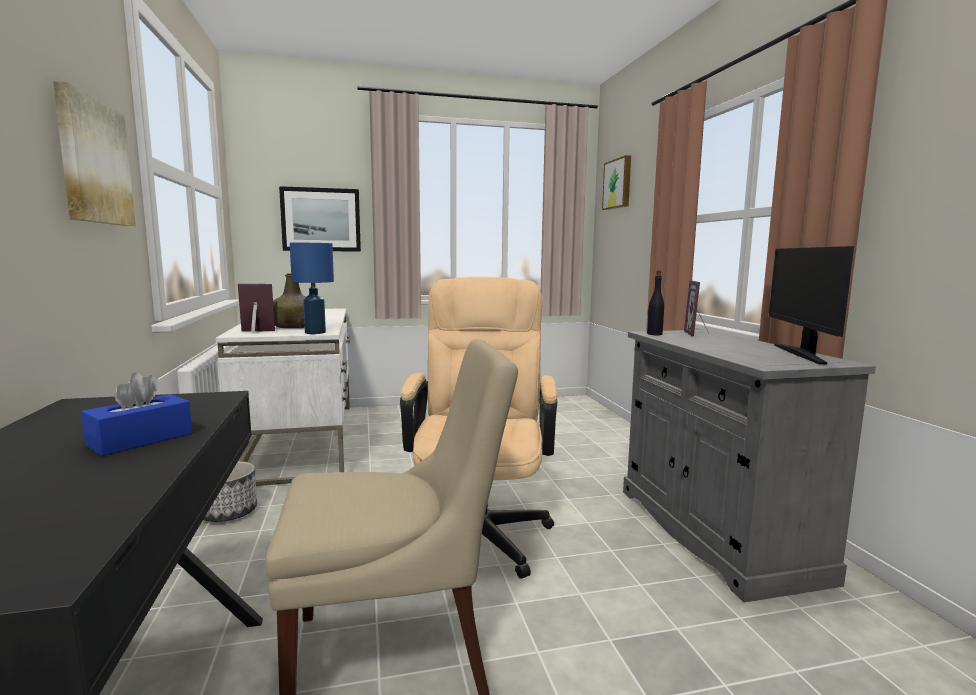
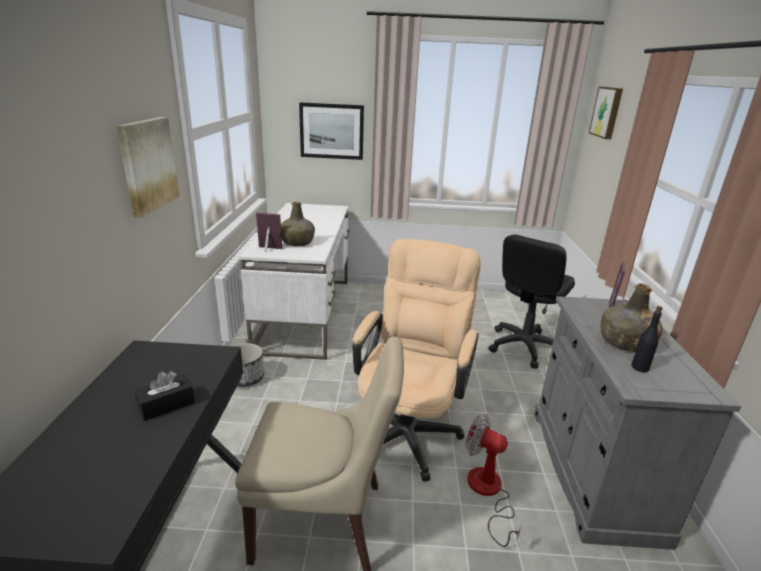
camera: 15 degrees right, 15 degrees up
(140, 439) = (166, 405): blue tissue box -> black tissue box
(315, 332) = (309, 255): blue table lamp -> none
(582, 438) = (524, 346): none -> black office chair
(608, 575) = (487, 493): none -> fan
(654, 334) = (576, 306): black bottle -> black bottle (639, 367)
(725, 346) = (625, 343): none -> green bottle
(801, 354) = (687, 370): monitor -> none

